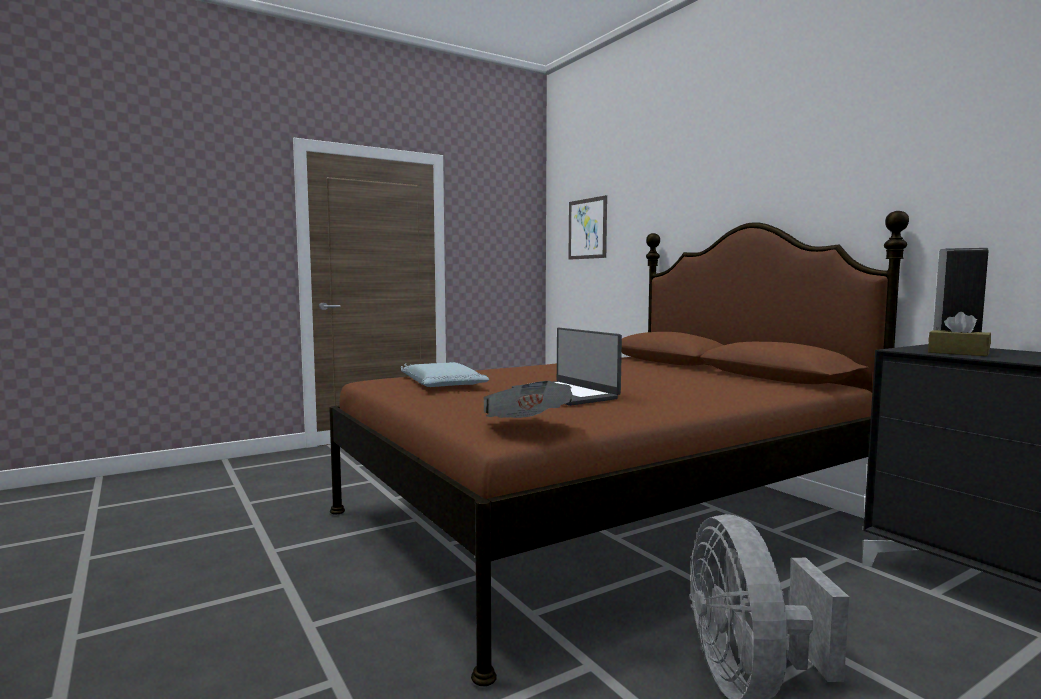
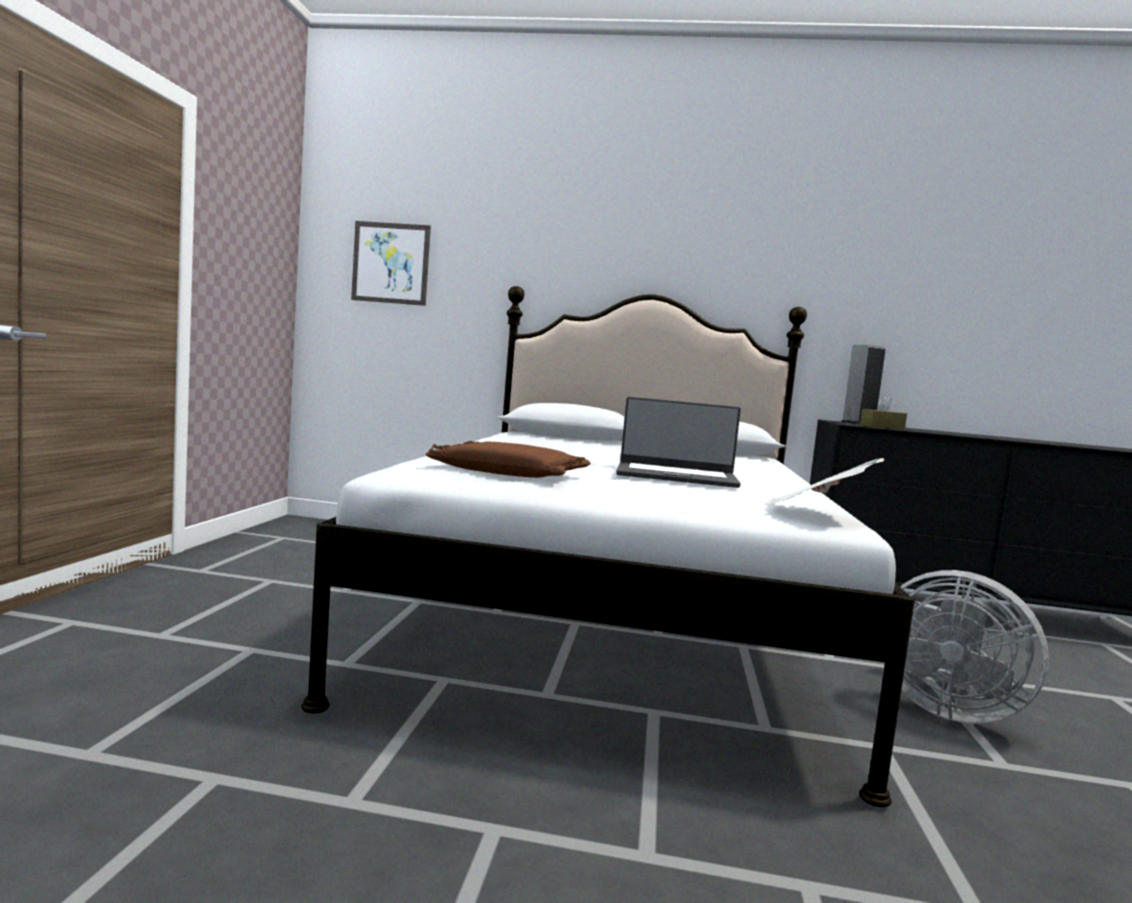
camera: 50 degrees left, 0 degrees up
(442, 382) = (509, 471): blue pillow -> brown pillow
(599, 520) = (611, 622): brown bed -> white bed

